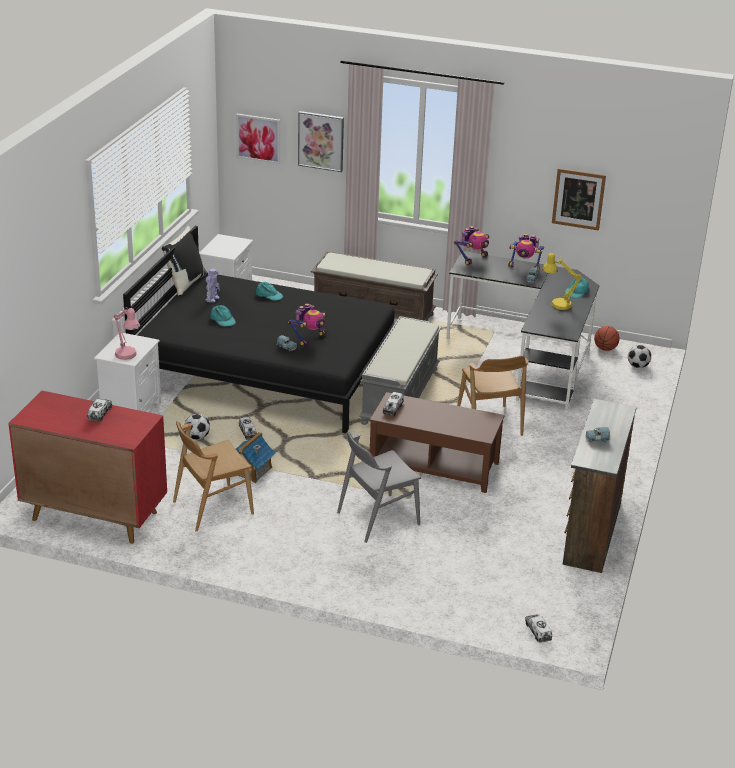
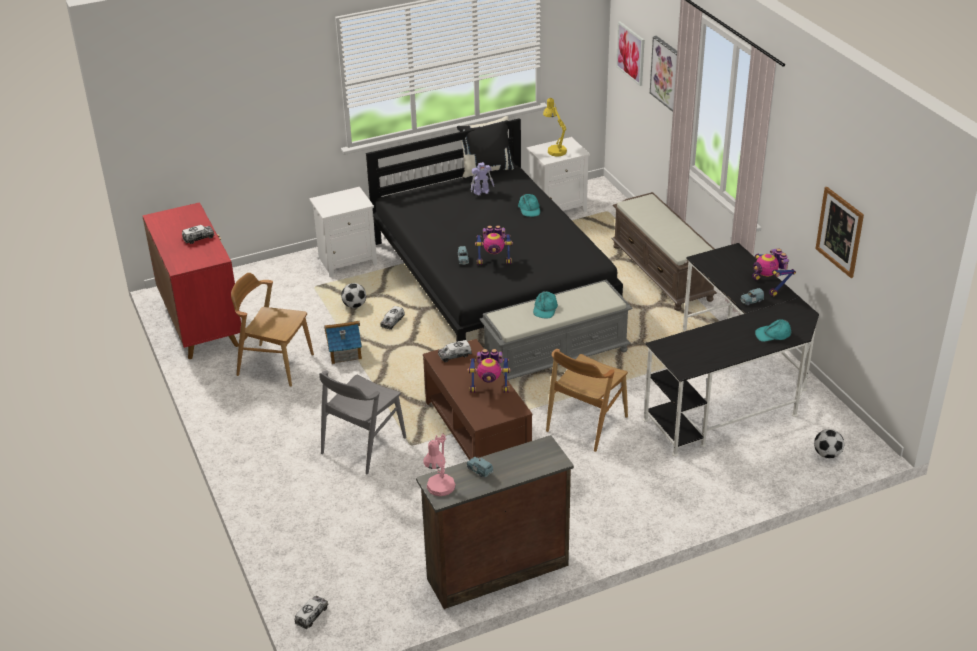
camera: 50 degrees right, 5 degrees up
(128, 356) = (331, 208): pink table lamp -> pink table lamp (439, 491)
(222, 320) = (459, 213): turquoise cap -> turquoise cap (545, 308)
(377, 518) = (363, 445): grey chair -> grey chair turned 75 degrees counterclockwise
(473, 259) = (733, 255): toy robot -> toy robot (489, 388)
(556, 304) = (728, 336): yellow table lamp -> yellow table lamp (555, 150)
(605, 349) = (824, 419): basketball -> none

